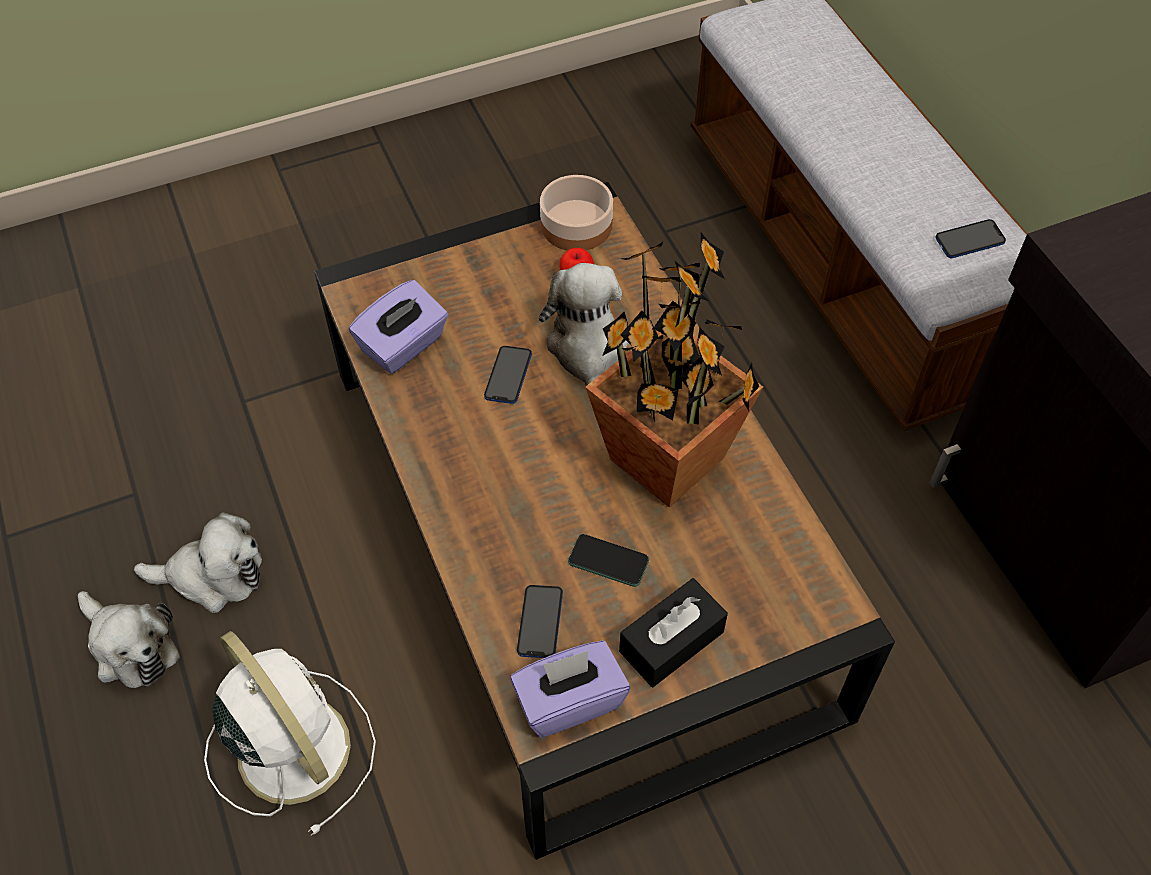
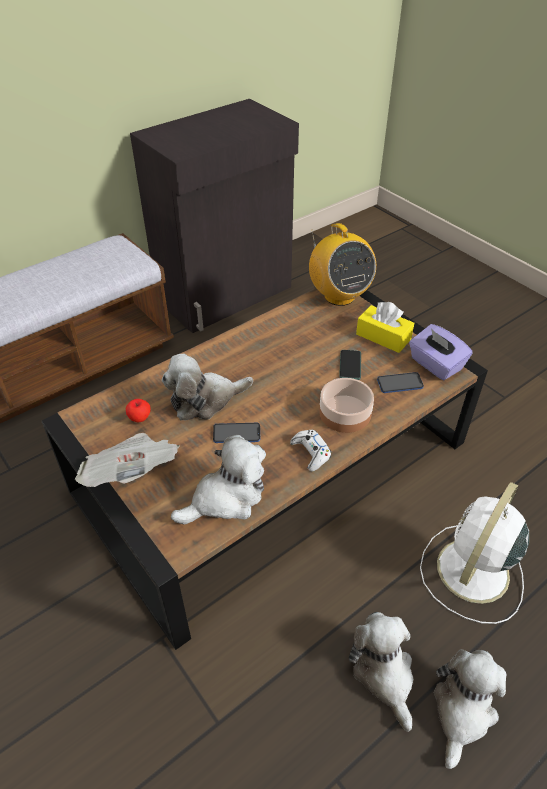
camera: 105 degrees left, 10 degrees down
(403, 346) = (226, 498): purple tissue box -> plush toy
(440, 454) = (311, 453): none -> white game controller
(478, 261) = (132, 475): none -> newspaper
(575, 224) = (89, 428): bowl -> bowl (344, 414)
(666, 461) = (276, 354): potted plant -> none
(671, 641) = (383, 337): black tissue box -> yellow tissue box
(817, 606) = (339, 296): none -> radio
(969, 240) = (101, 255): phone -> none

